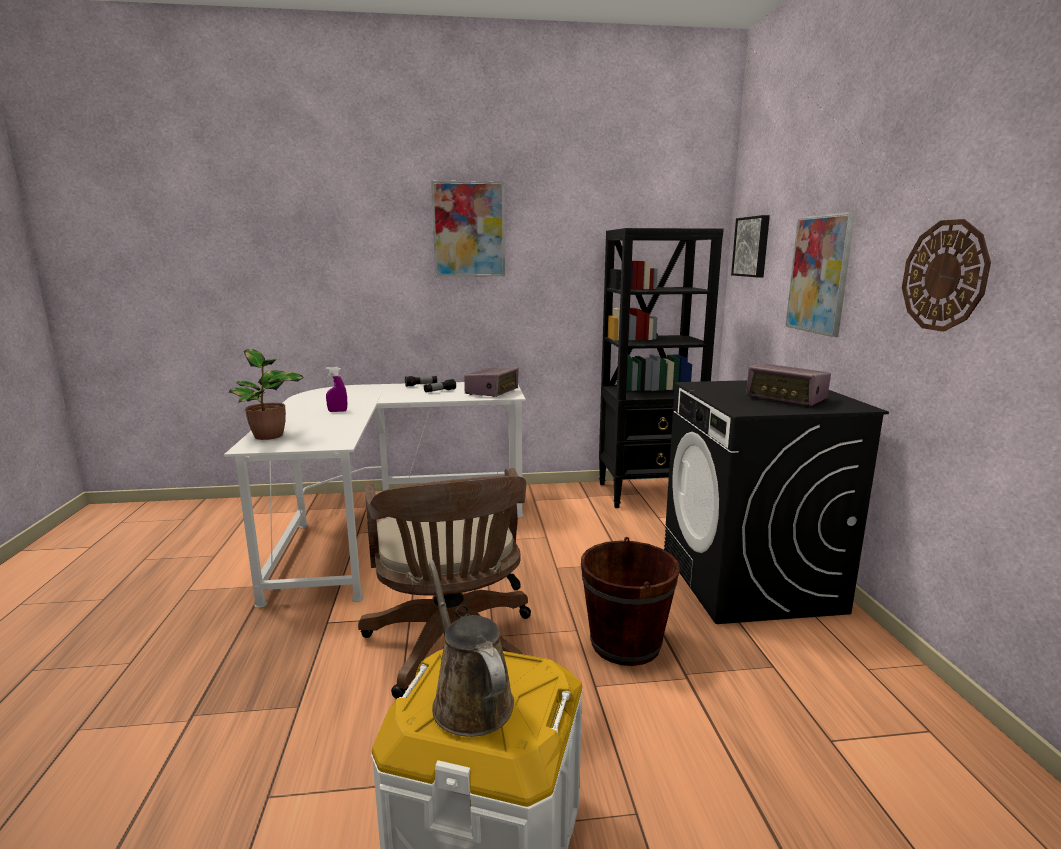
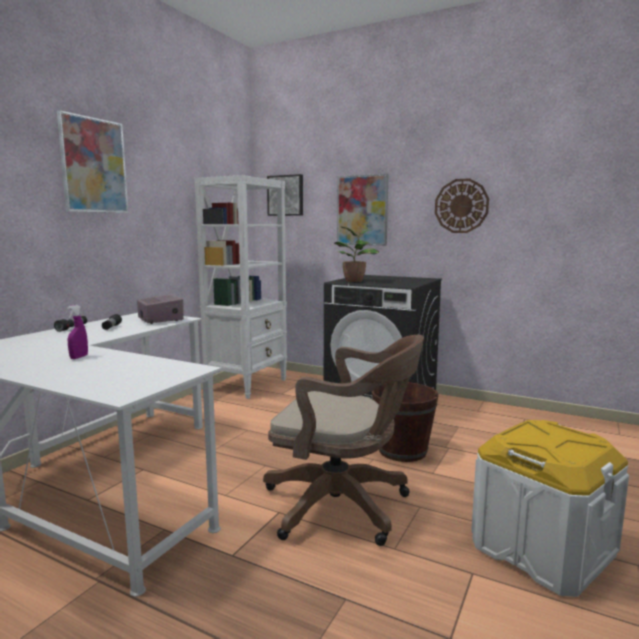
camera: 55 degrees left, 5 degrees down
(270, 436) = (101, 385): potted plant -> potted plant (355, 281)
(469, 699) = (558, 444): brown watering can -> none
(648, 493) = (247, 384): black bookcase -> white bookcase
(786, 399) = (397, 280): radio -> none

